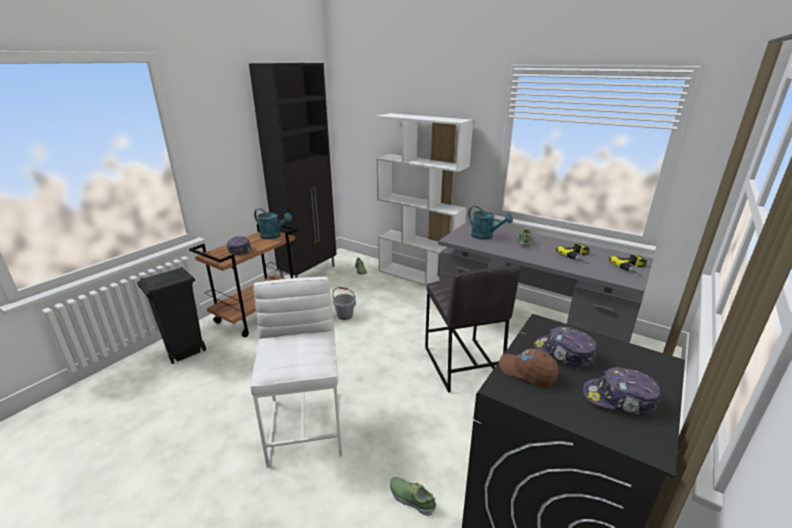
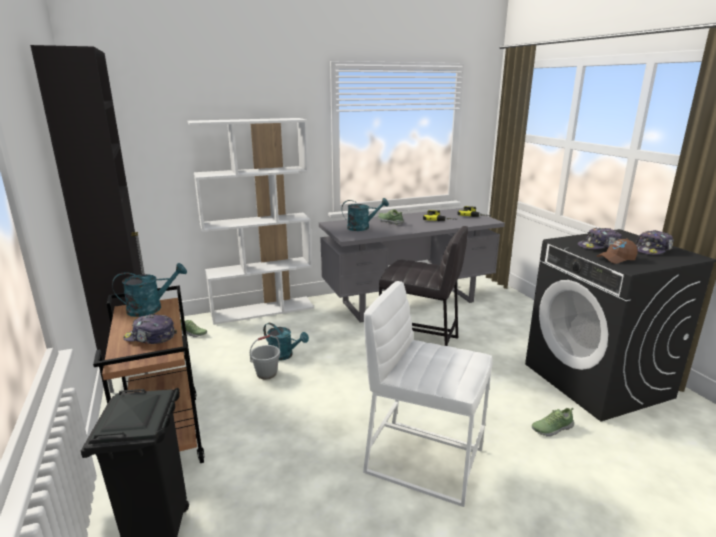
camera: 55 degrees left, 5 degrees down
(373, 312) = (284, 355): none -> turquoise watering can

